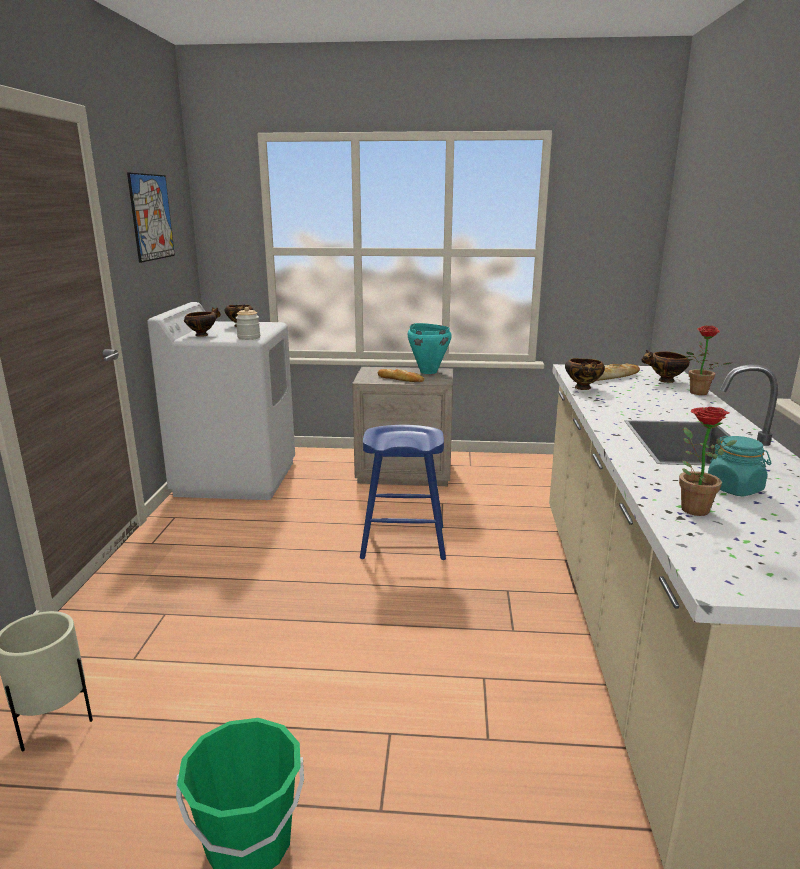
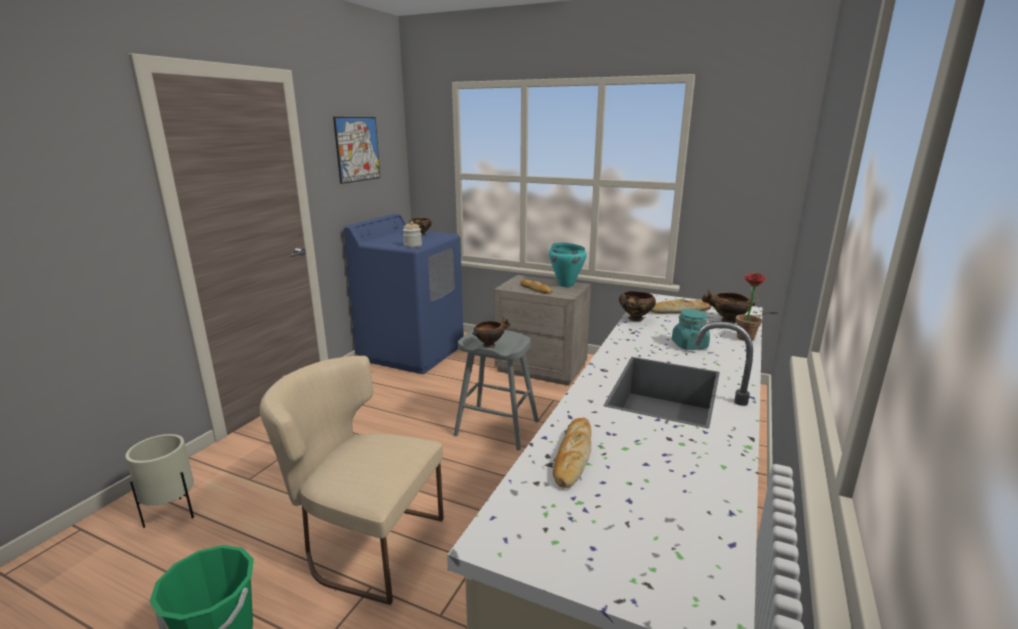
camera: 20 degrees right, 0 degrees up
(202, 335) = (384, 240): bowl -> bowl (490, 345)
(236, 478) = (412, 352): white washing machine -> blue washing machine
(346, 693) = (364, 544): none -> beige chair
(403, 542) = (496, 428): blue stool -> grey stool
(690, 507) = (572, 456): potted plant -> bread
(734, 488) = (642, 445): turquoise jar -> turquoise jar (689, 345)

